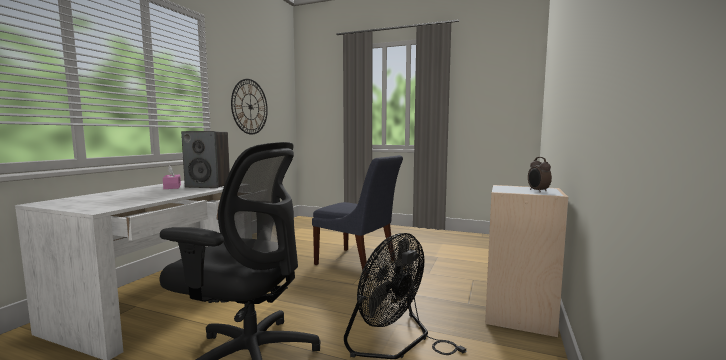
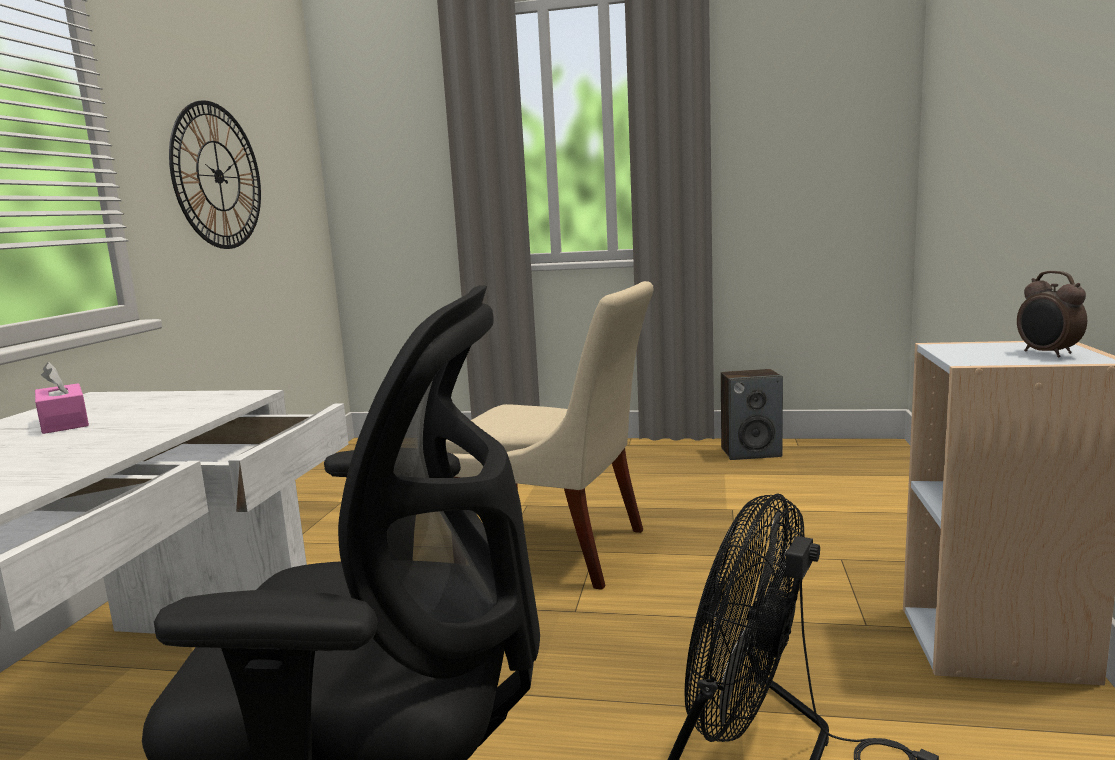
camera: 10 degrees left, 5 degrees up
(208, 186) = (171, 408): speaker -> speaker (751, 452)
(358, 263) = (561, 550): blue chair -> beige chair

